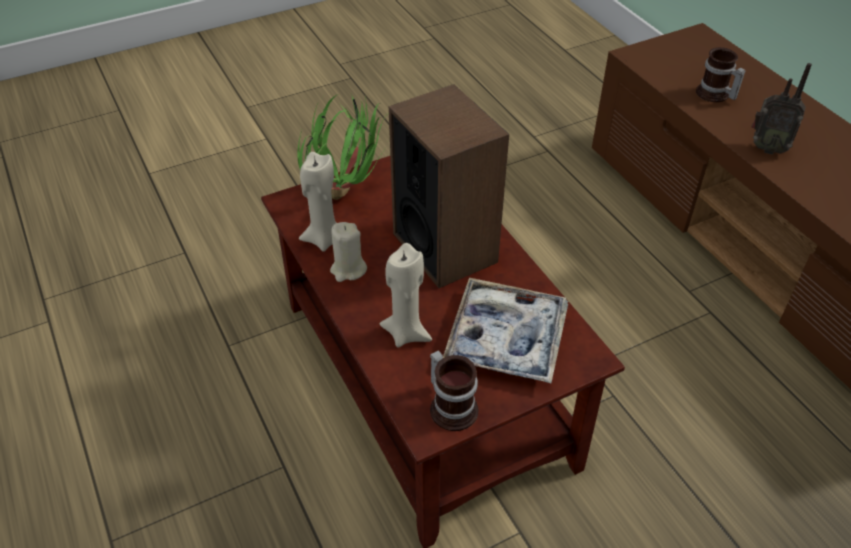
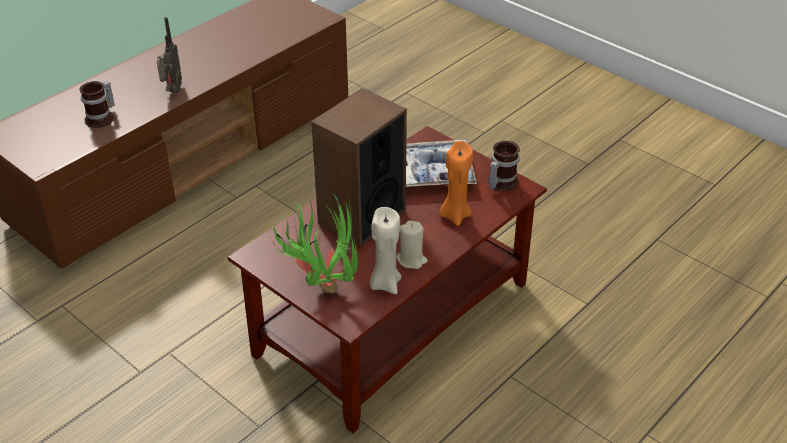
camera: 110 degrees left, 5 degrees down
(406, 332) = (455, 215): beige candle -> orange candle

